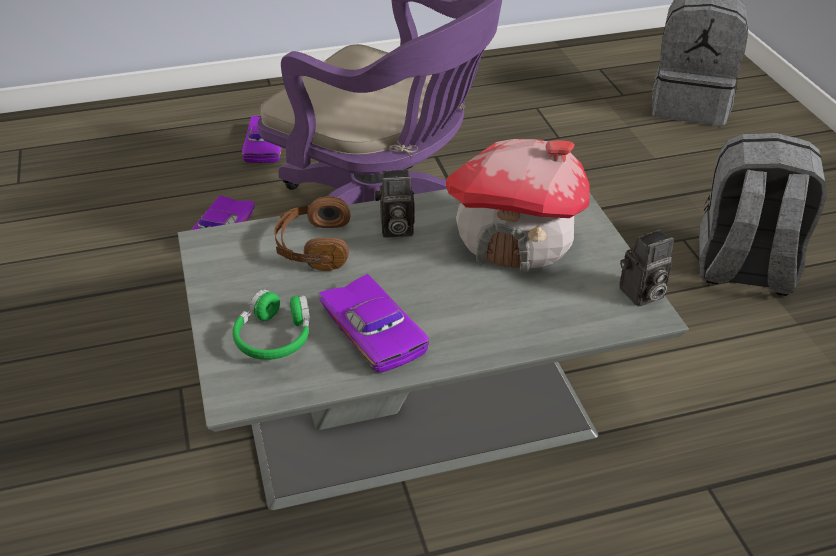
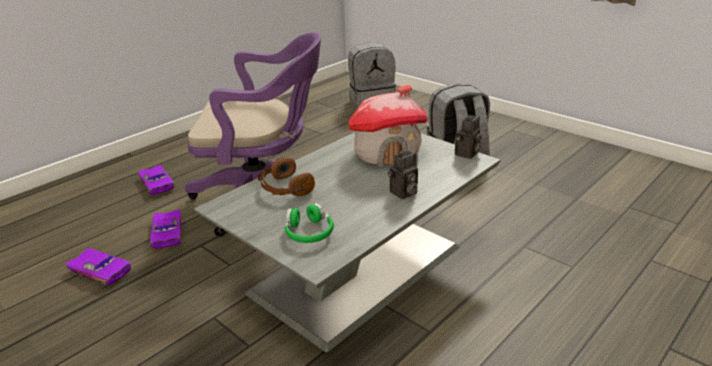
camera: 30 degrees left, 10 degrees down
(376, 331) = (361, 210): purple toy car -> purple toy car (102, 270)
(395, 229) = (321, 167): camera -> camera (403, 193)

